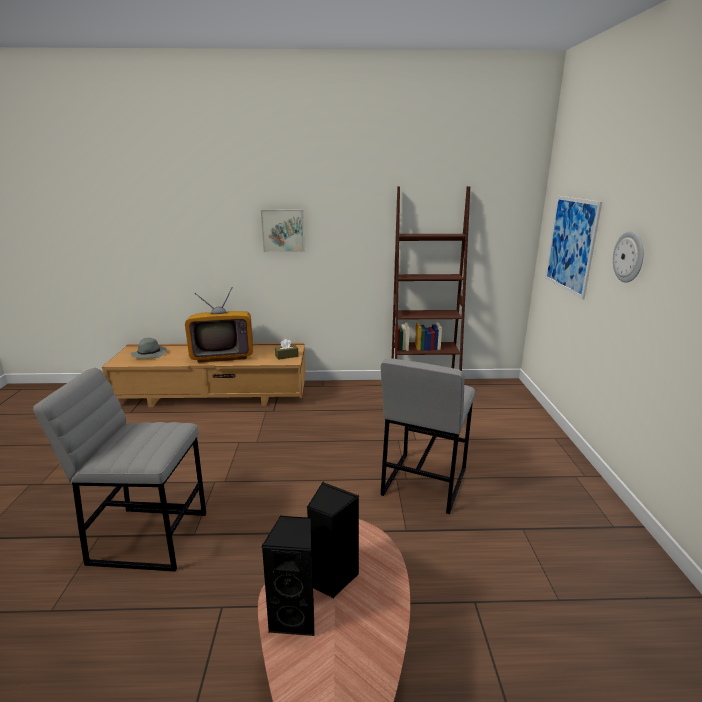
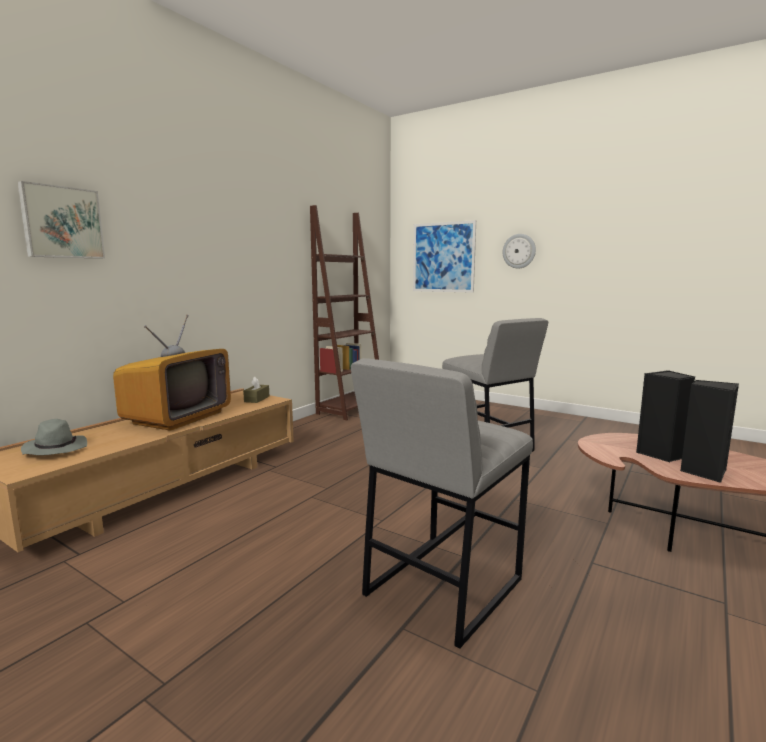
camera: 55 degrees left, 10 degrees down
(283, 230) = (213, 245): picture -> picture (62, 222)

